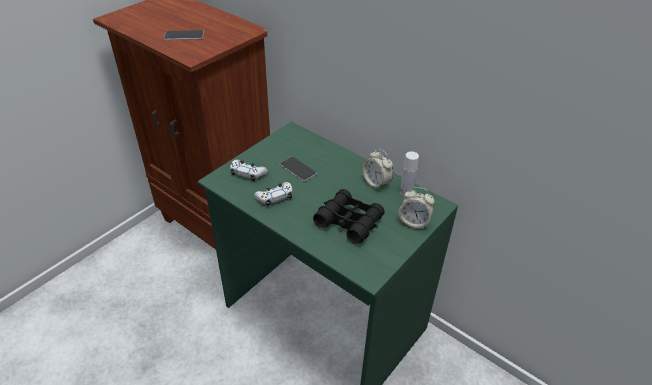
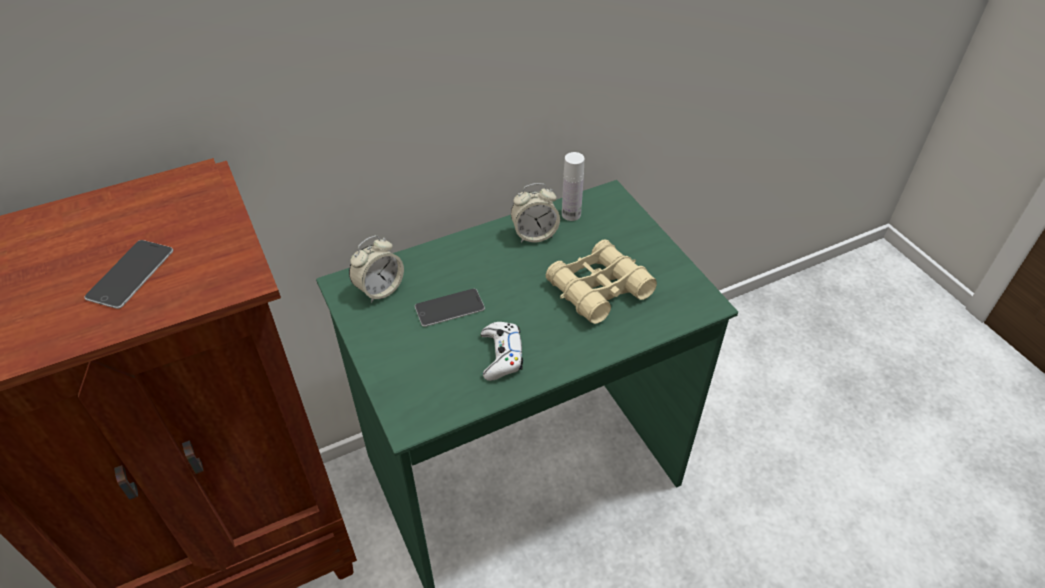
camera: 65 degrees left, 5 degrees up
(248, 173) = (421, 373): white game controller -> none
(349, 221) = (598, 289): black binoculars -> beige binoculars
(414, 222) = (629, 228): alarm clock -> alarm clock (379, 289)

